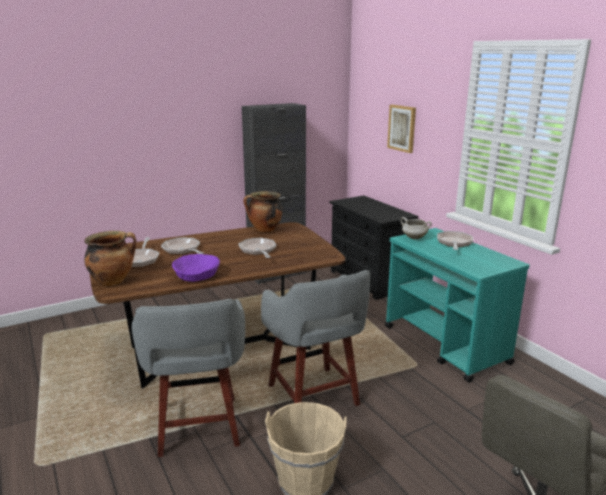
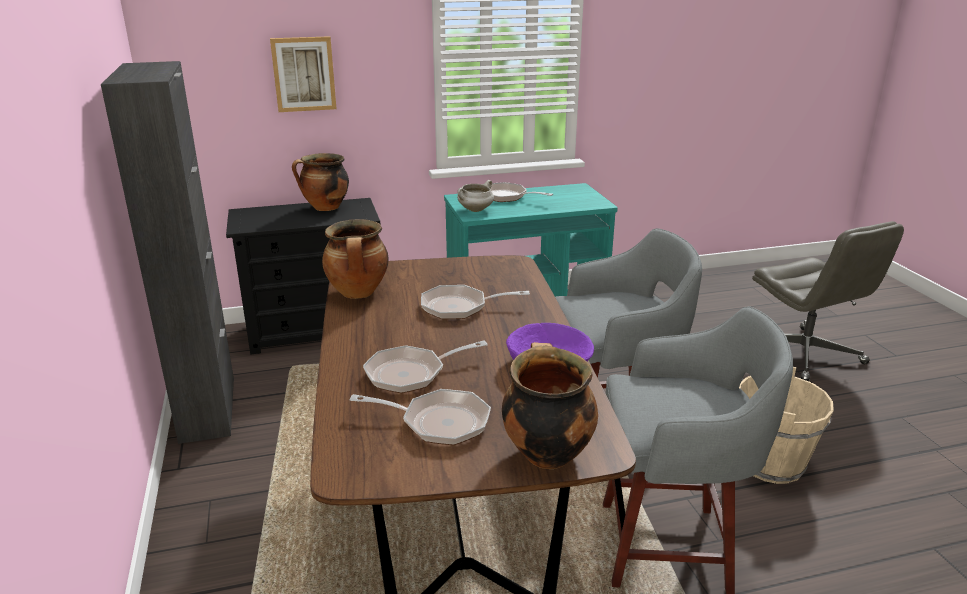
camera: 75 degrees left, 5 degrees up
(386, 210) = (325, 208): none -> cooking pot

